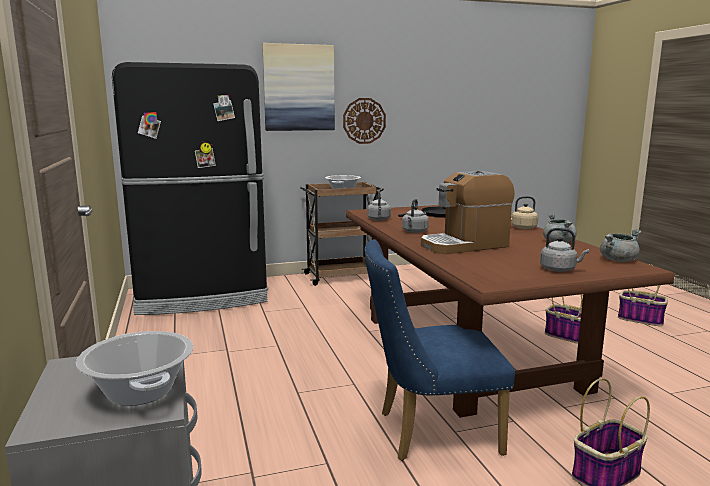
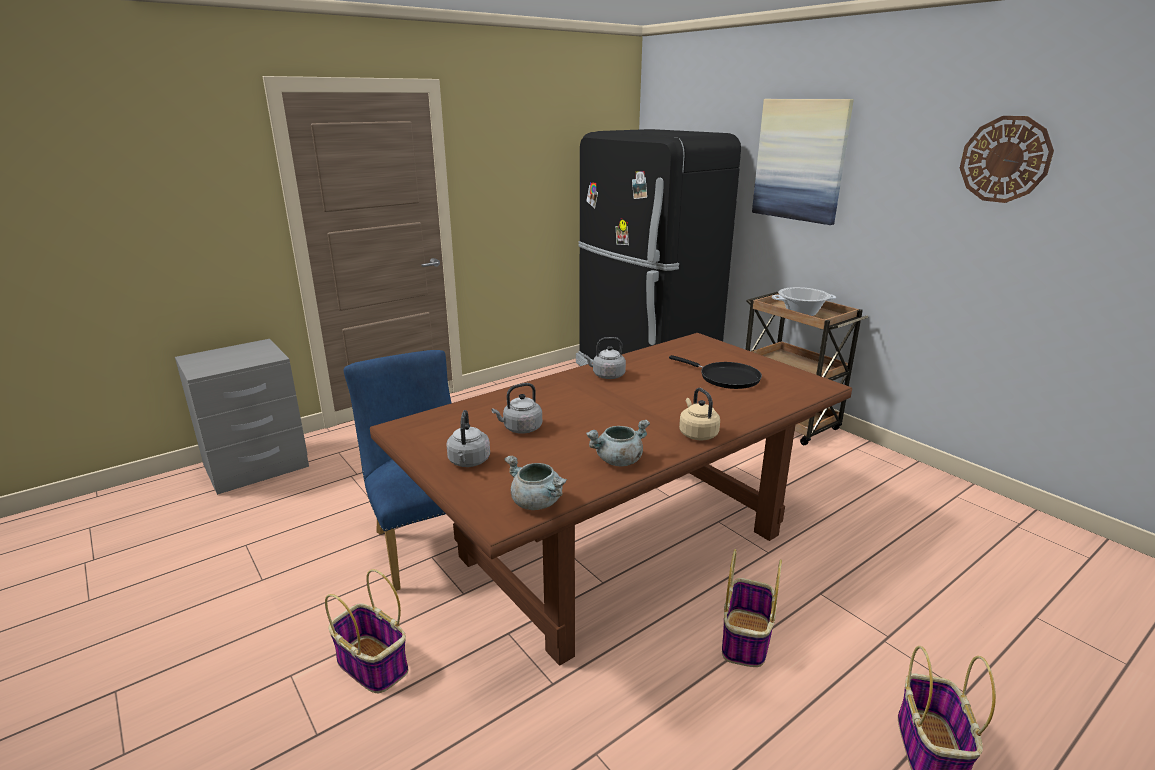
camera: 70 degrees right, 10 degrees up
(139, 391) = (221, 364): cooking pot -> none
(364, 121) = (880, 218): wall clock -> wall clock (1005, 159)
(379, 219) = (657, 352): grey kettle -> grey kettle (520, 428)
(464, 245) = (556, 405): coffee machine -> none

